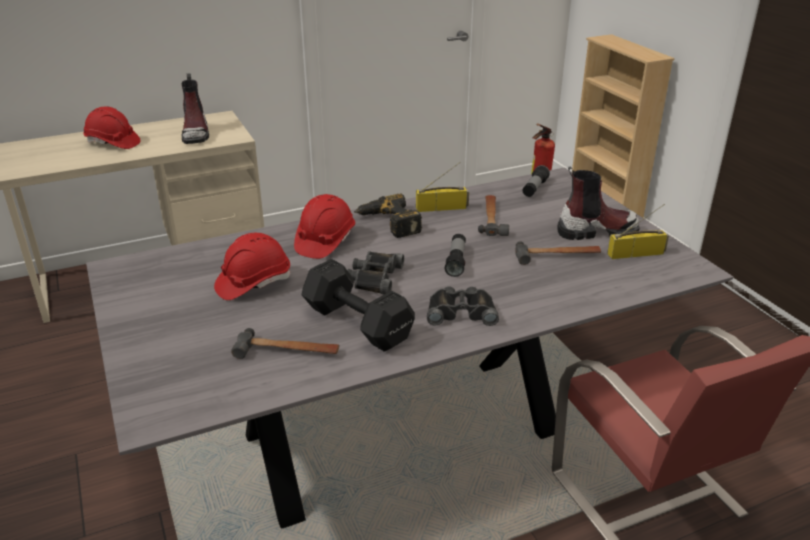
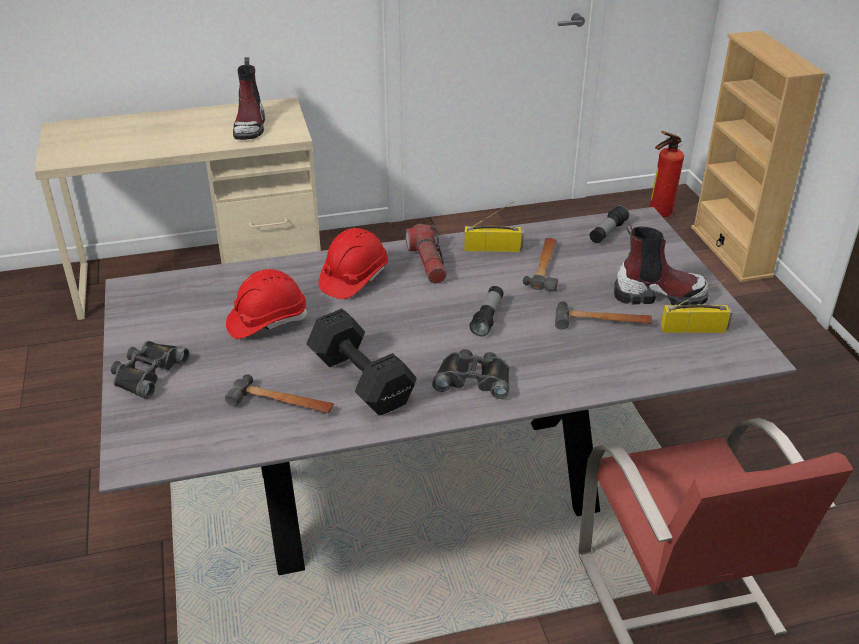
camera: 10 degrees right, 5 degrees up
(112, 143) = (159, 131): red hard hat -> none
(374, 277) = (394, 328): black binoculars -> black binoculars (147, 373)
(388, 223) = (427, 262): power drill -> flashlight

